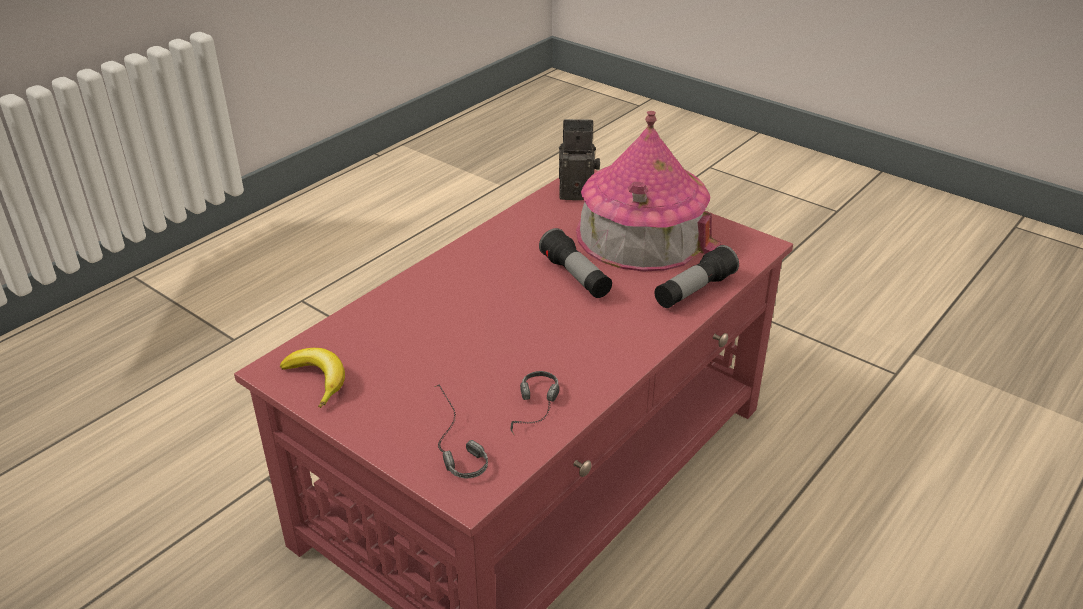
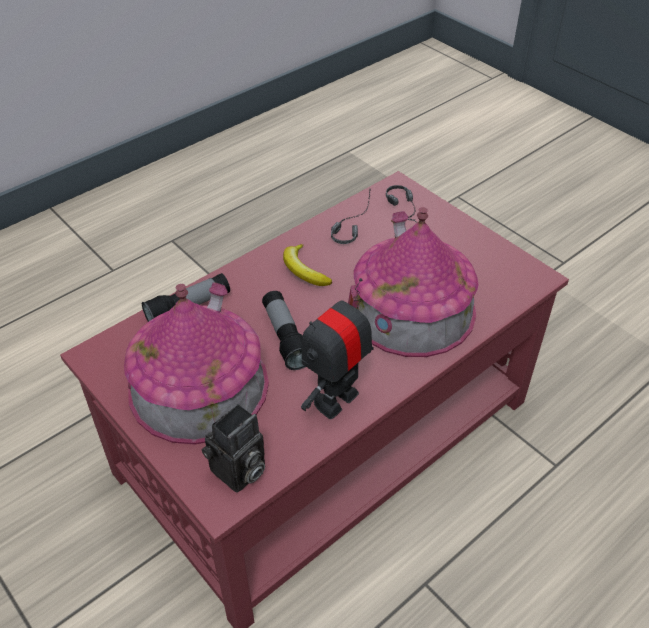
camera: 170 degrees left, 10 degrees up
(317, 380) = (503, 264): banana -> banana (304, 271)
(440, 316) = (411, 309): none -> toy house
(510, 237) = (336, 400): none -> toy robot
(578, 191) = (238, 473): camera -> camera turned 60 degrees counterclockwise

